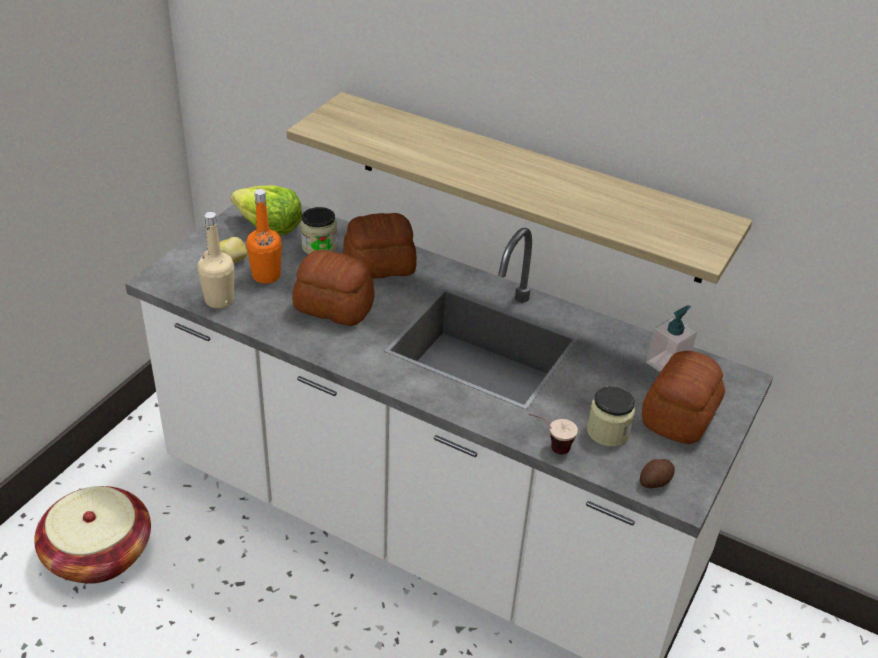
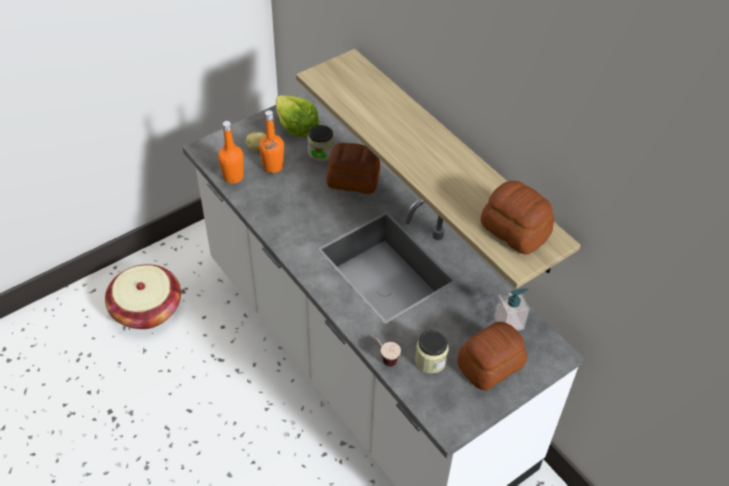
camera: 25 degrees right, 10 degrees up
(219, 300) = (233, 177): beige bottle -> orange bottle
(333, 306) = (304, 203): bread -> bread (515, 229)
(656, 481) = (439, 409): potato -> none

